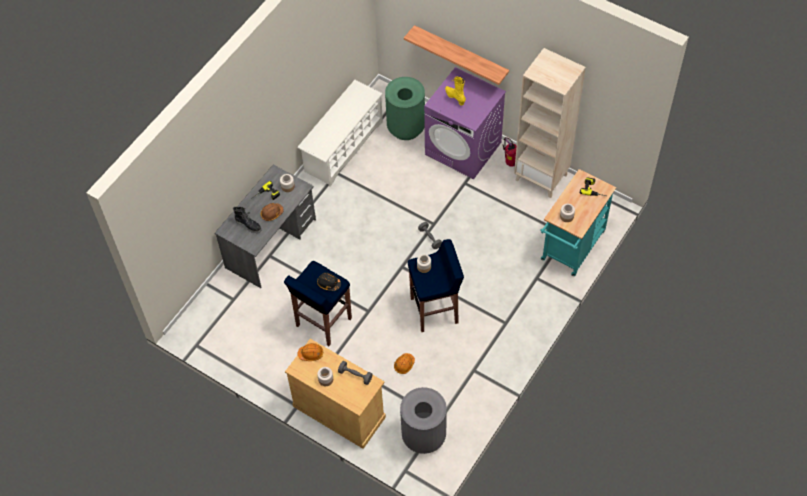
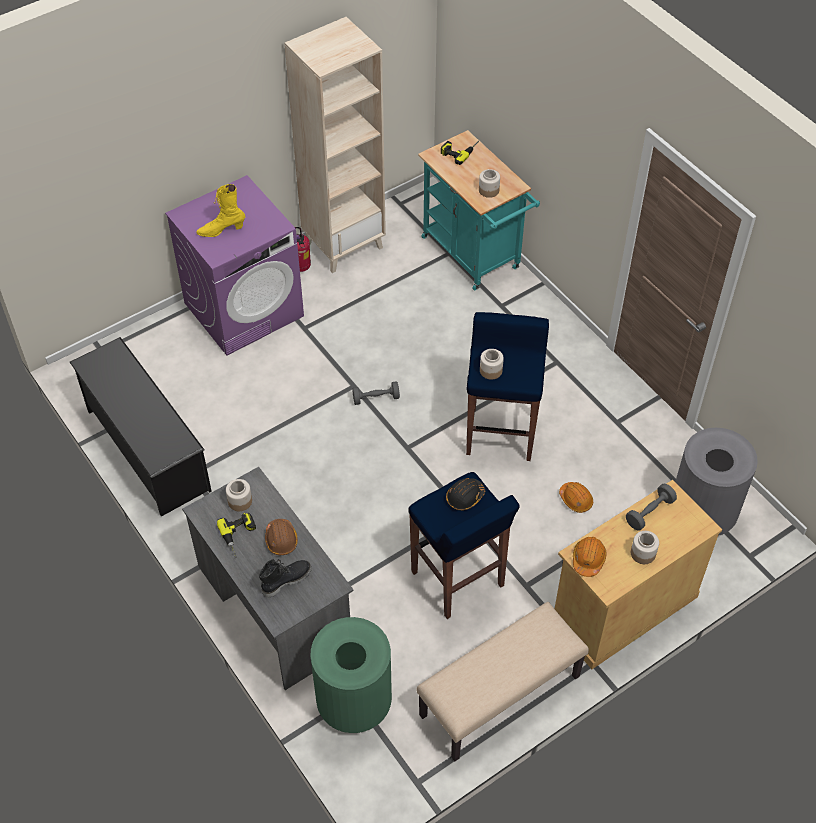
camera: 70 degrees left, 5 degrees down
(258, 367) = (500, 697): none -> beige bench
(343, 146) = (147, 449): white shoe rack -> black shoe rack
(406, 128) = (164, 362): green trash can -> green trash can (354, 703)
(461, 54) = (166, 182): shelf -> none

